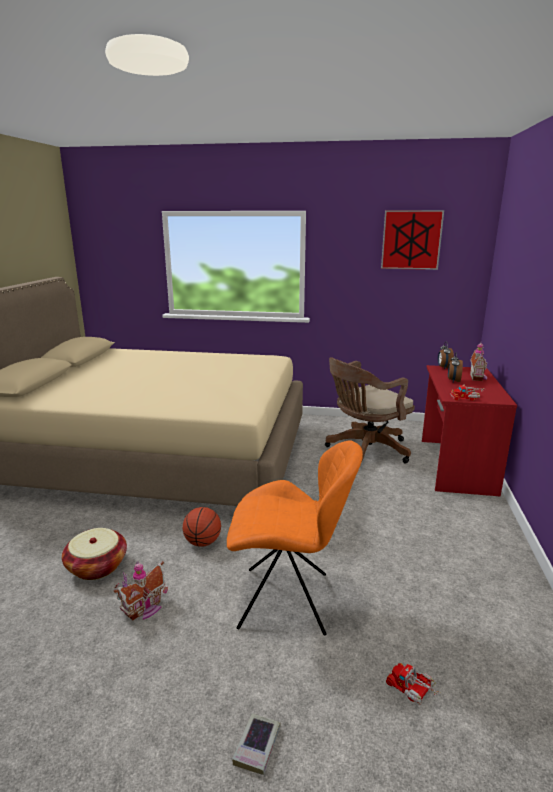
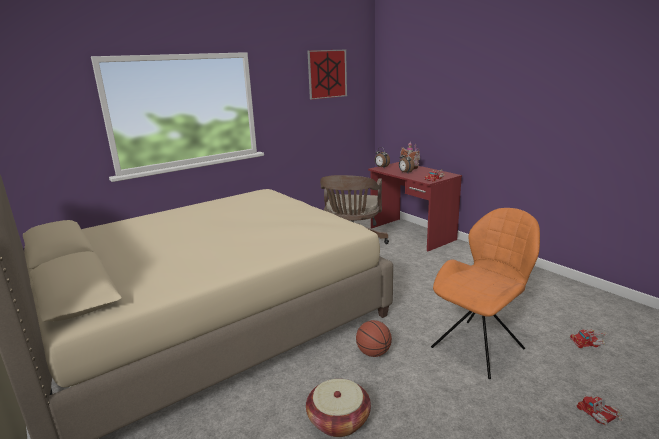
camera: 45 degrees left, 0 degrees up
(145, 609) = (426, 414): toy house -> none
(257, 746) = (600, 416): book -> toy truck

